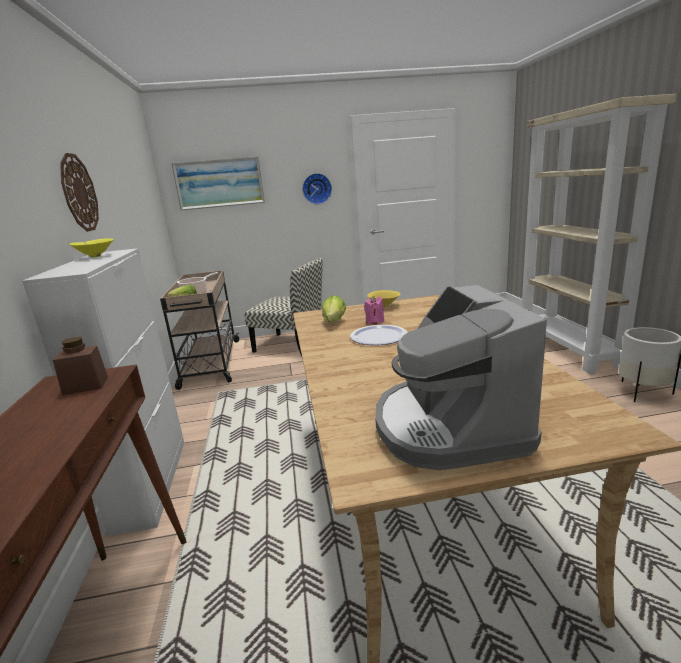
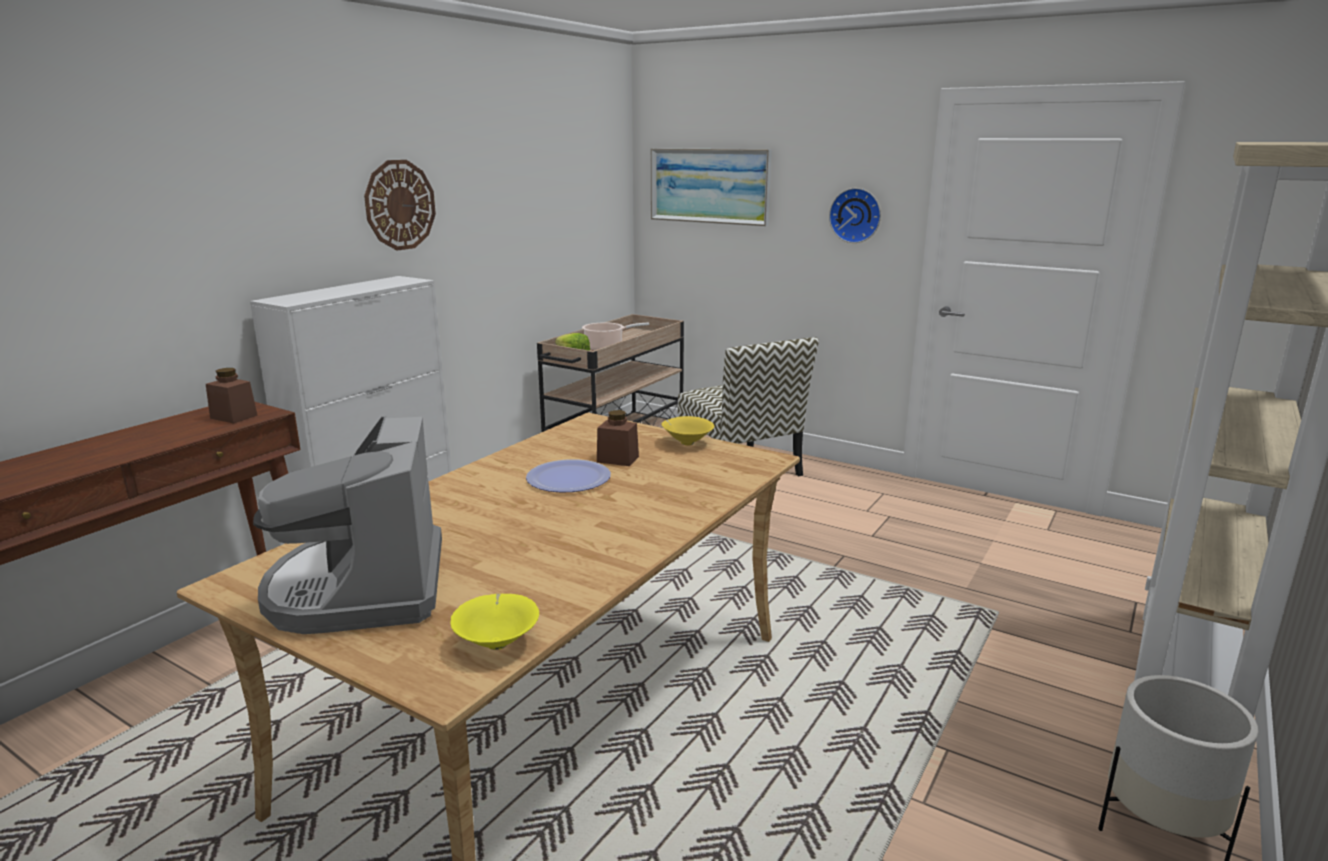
camera: 40 degrees right, 0 degrees up
(95, 256) = (372, 283): yellow bowl -> yellow bowl (497, 643)
(332, 323) = (578, 442): lettuce -> none
(374, 321) = (617, 459): pink candle -> brown jar
(448, 426) = (361, 588): coffee machine -> coffee machine turned 45 degrees counterclockwise

